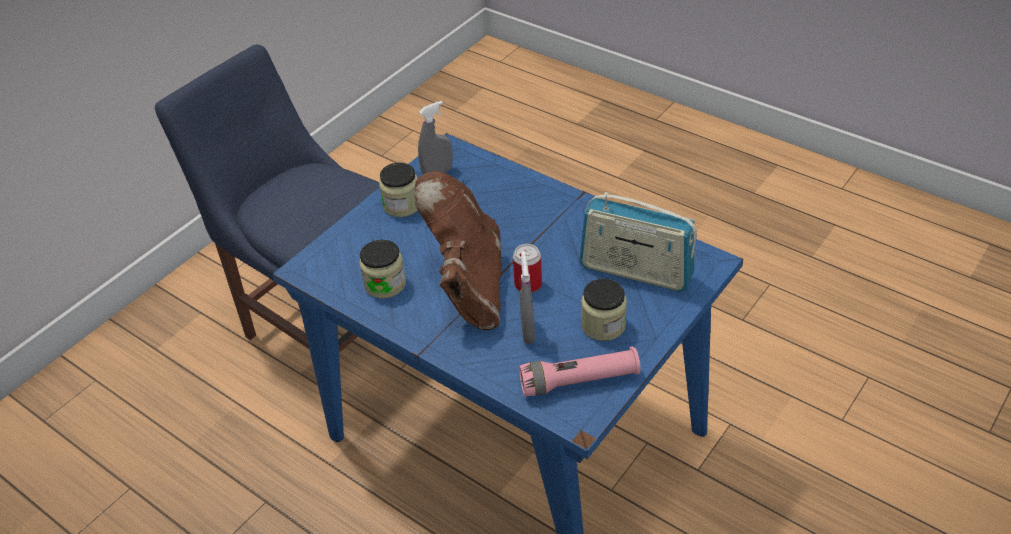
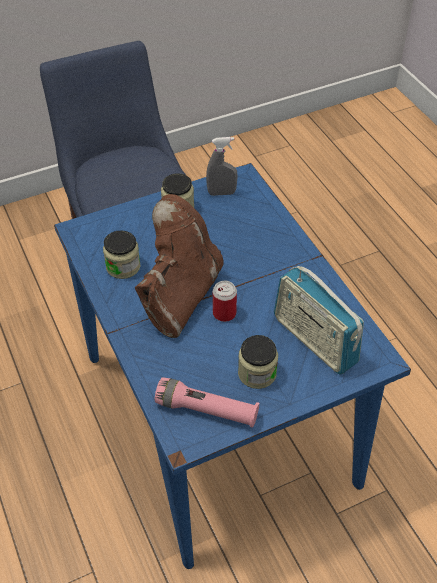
camera: 25 degrees right, 5 degrees up
(528, 331) = (197, 351): grey spray bottle -> none

